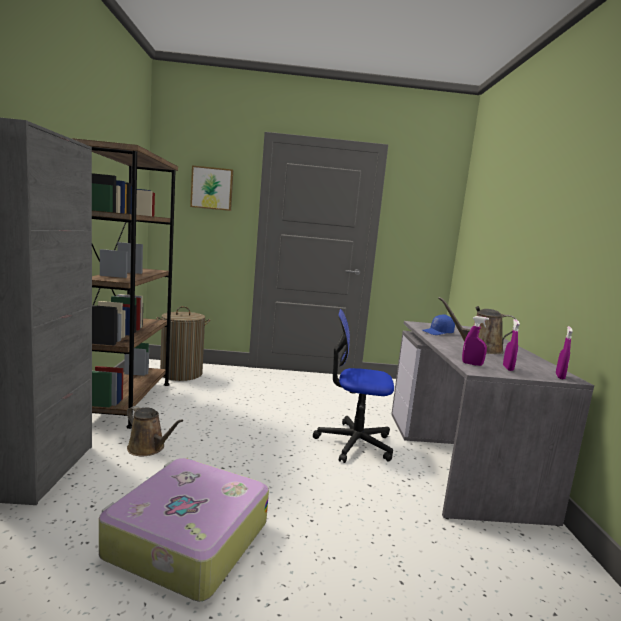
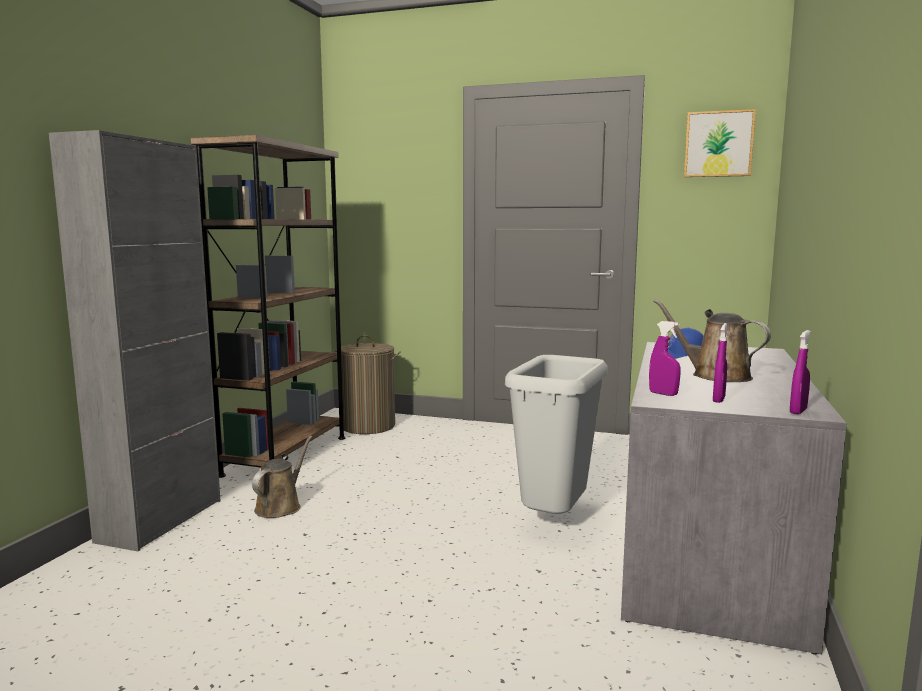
camera: 20 degrees right, 0 degrees up
(148, 448) = (280, 506): brown watering can -> brown watering can turned 120 degrees counterclockwise
(186, 539) = (269, 601): suitcase -> none
(212, 188) = (400, 174): picture -> picture (718, 144)
(354, 443) = (553, 519): office chair -> grey trash can

